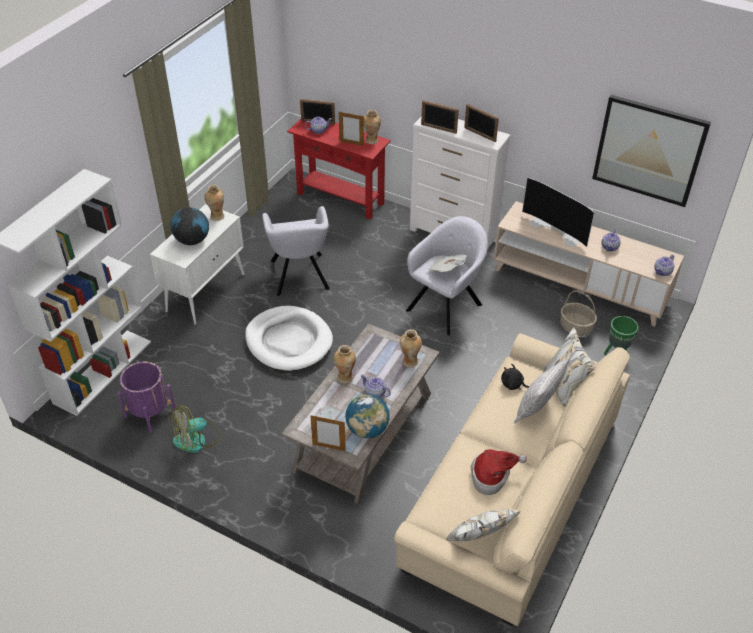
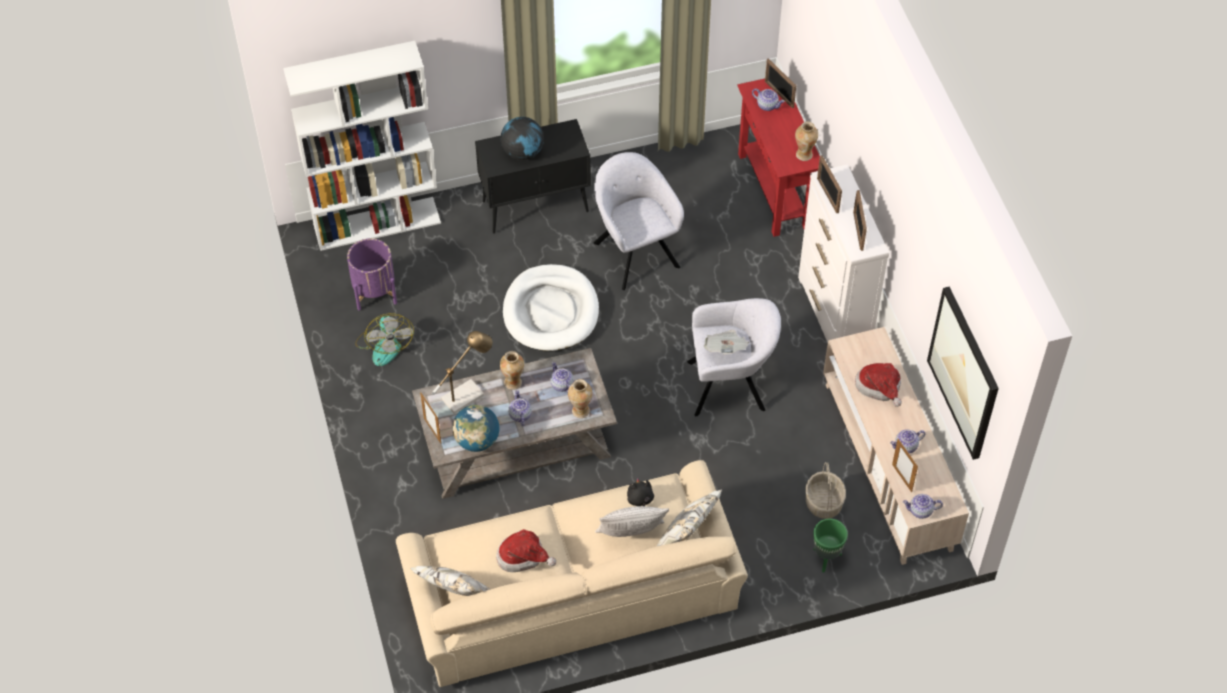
camera: 45 degrees right, 10 degrees up
(197, 440) = (384, 345): fan -> fan turned 120 degrees counterclockwise
(206, 292) = (536, 206): white cabinet -> black cabinet
(217, 216) = (571, 141): vase -> none
(300, 276) = (634, 252): grey armchair -> grey armchair turned 120 degrees clockwise
(323, 407) = (467, 394): none -> table lamp
(351, 143) = (780, 144): picture frame -> picture frame (902, 478)
(378, 356) = (561, 384): none -> teapot
(556, 230) = (879, 388): television -> hat

